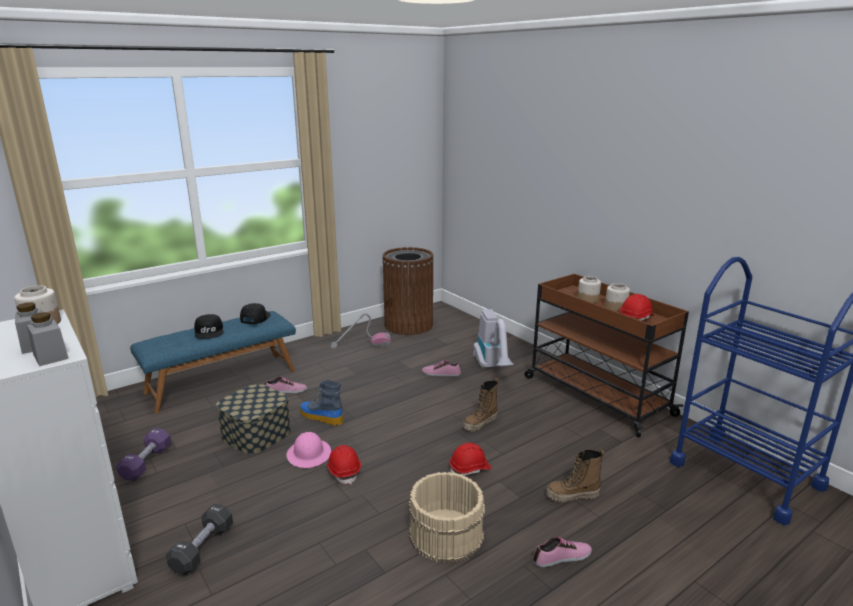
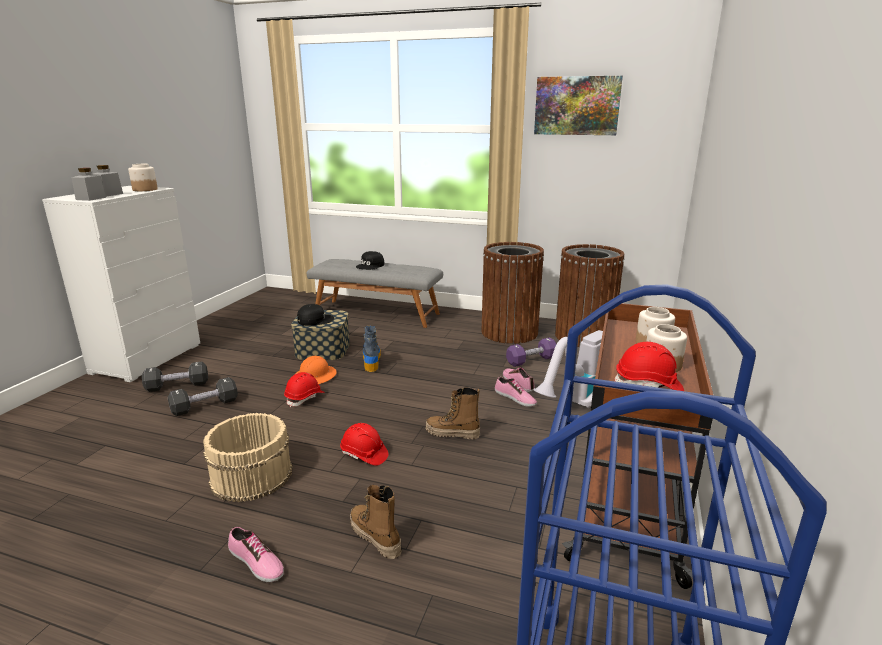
camera: 55 degrees right, 0 degrees up
(146, 463) = (256, 334): purple dumbbell -> purple dumbbell (531, 360)
(221, 381) = (377, 313): blue bench -> grey bench
(255, 317) = (413, 268): black cap -> black cap (315, 320)
(281, 536) = (205, 406): none -> black dumbbell
(286, 391) = (392, 336): shoe -> shoe (515, 398)
(309, 454) = (315, 376): pink hard hat -> orange hard hat
(361, 344) = (509, 332): vacuum cleaner -> brown trash can
(362, 136) = (577, 106): none -> picture

